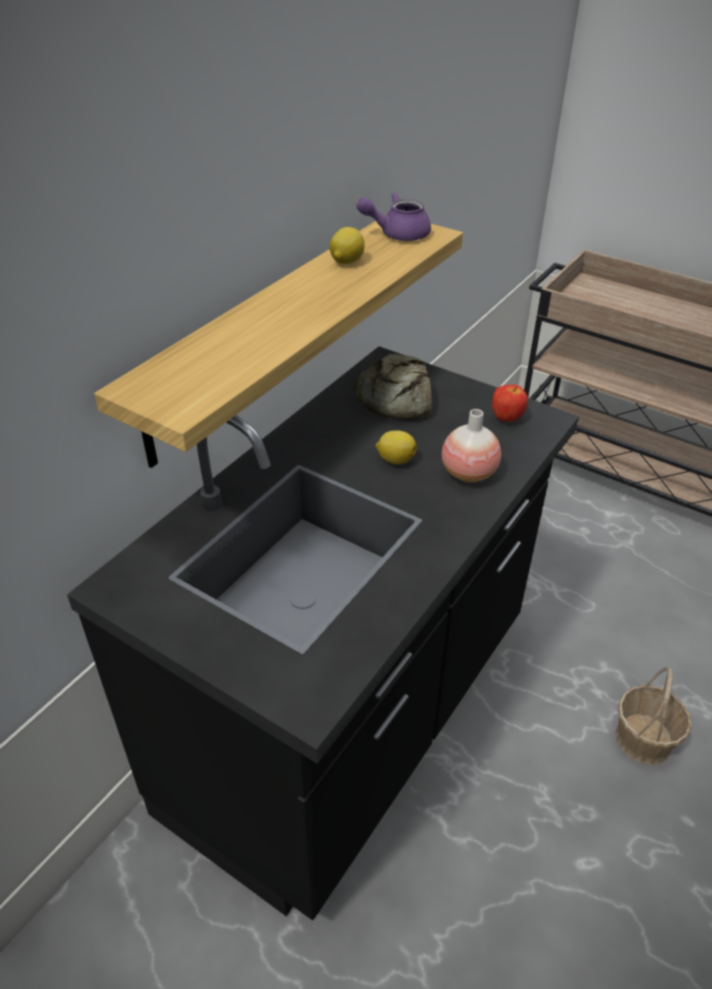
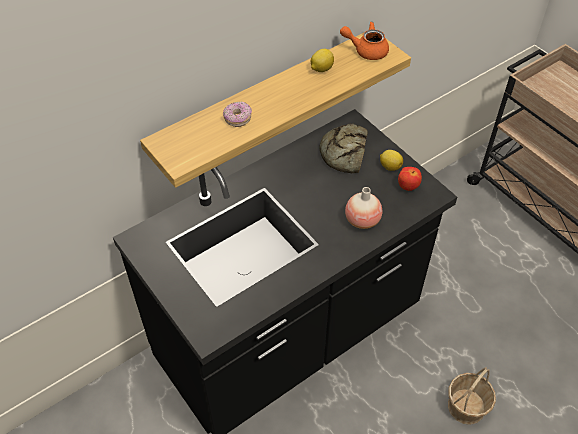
camera: 20 degrees right, 10 degrees up
(252, 336) = (237, 119): none -> donut
(395, 460) = (322, 199): lemon -> lemon (389, 166)
(397, 234) = (366, 50): purple teapot -> orange teapot

